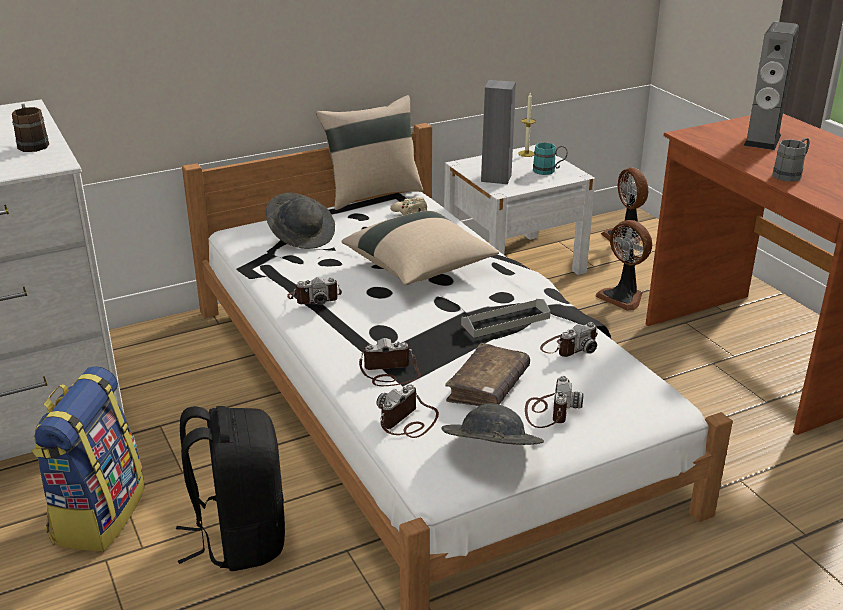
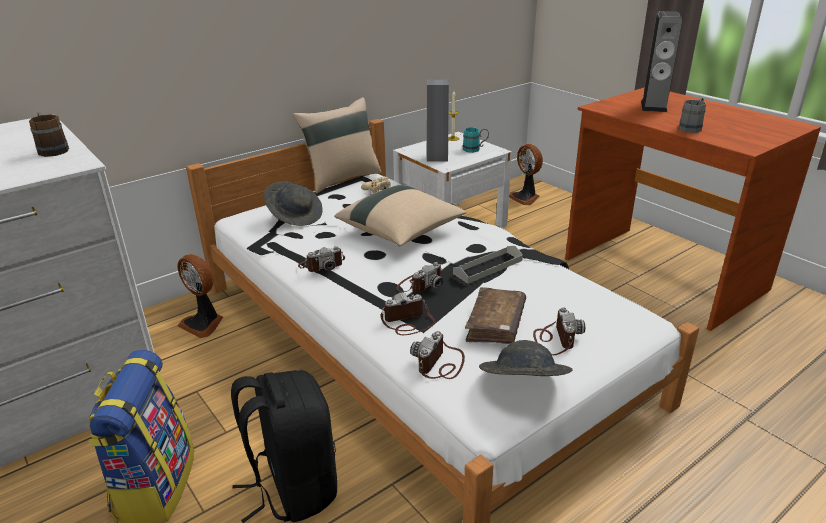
camera: 10 degrees left, 0 degrees up
(569, 347) = (546, 282): camera -> camera (420, 285)
(623, 297) = (540, 240): fan -> fan (204, 323)

